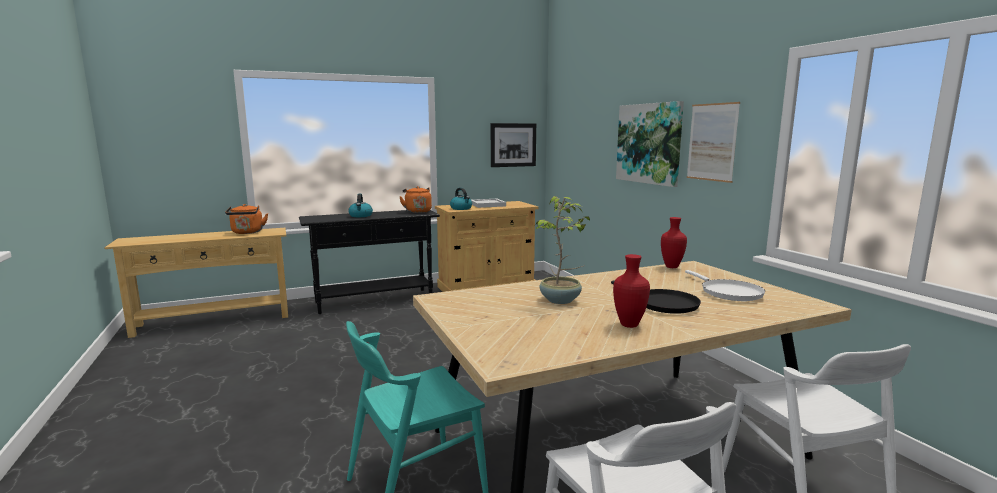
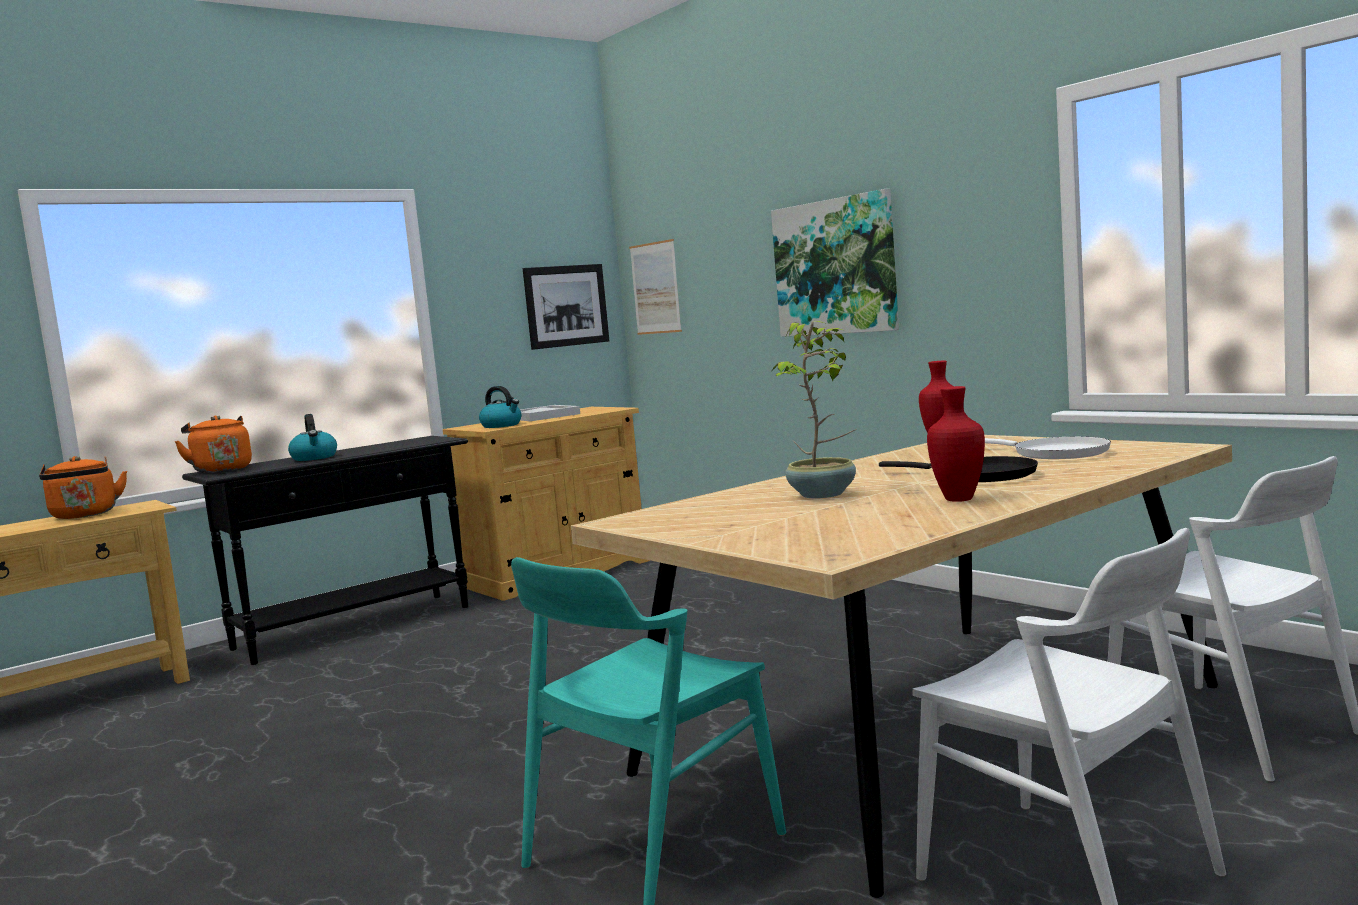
camera: 15 degrees left, 5 degrees down
(417, 211) = (418, 440): orange kettle -> orange kettle (221, 470)
(712, 142) = (950, 247): picture -> picture (655, 288)

